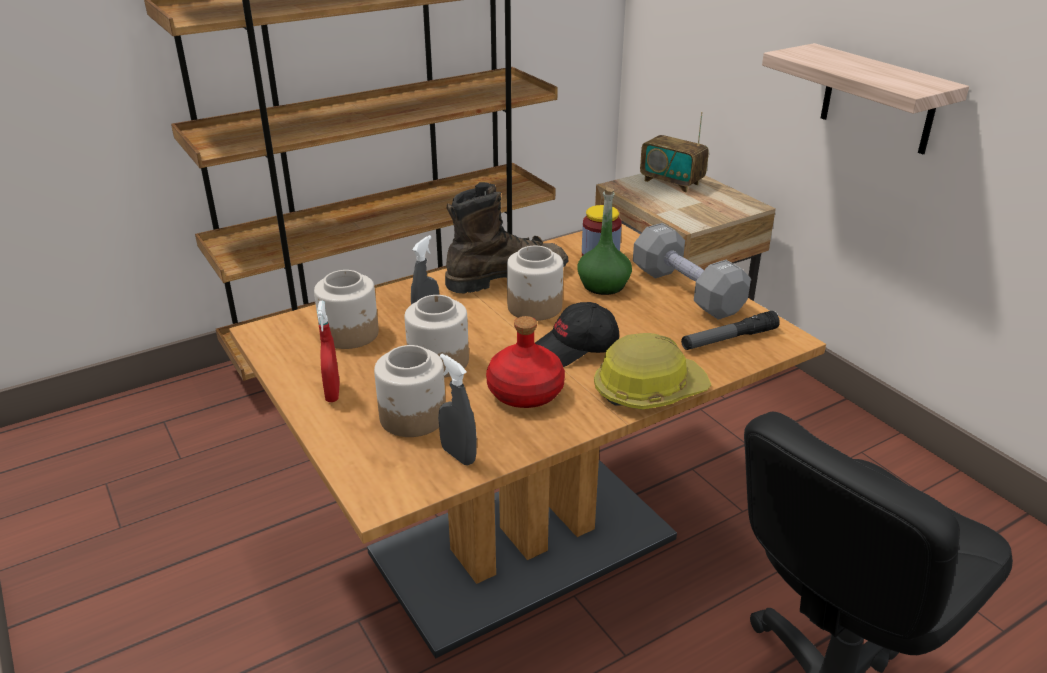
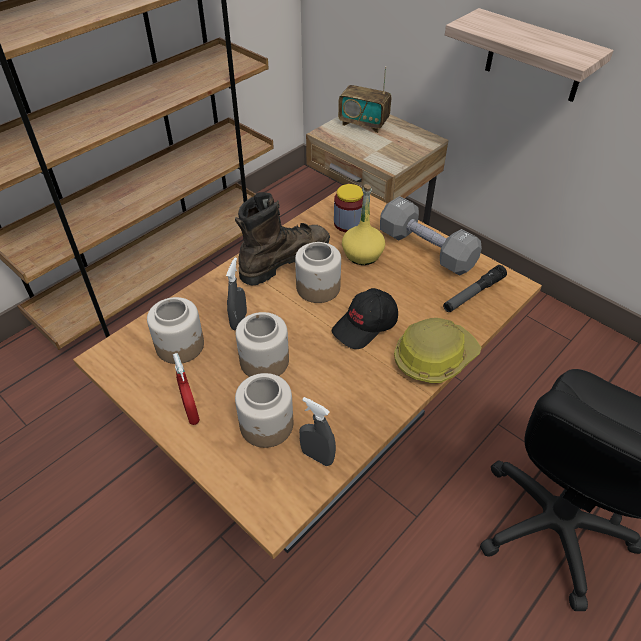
camera: 15 degrees left, 15 degrees up
(526, 393) = (344, 380): red bottle -> none
(603, 285) = (362, 255): green bottle -> yellow bottle

